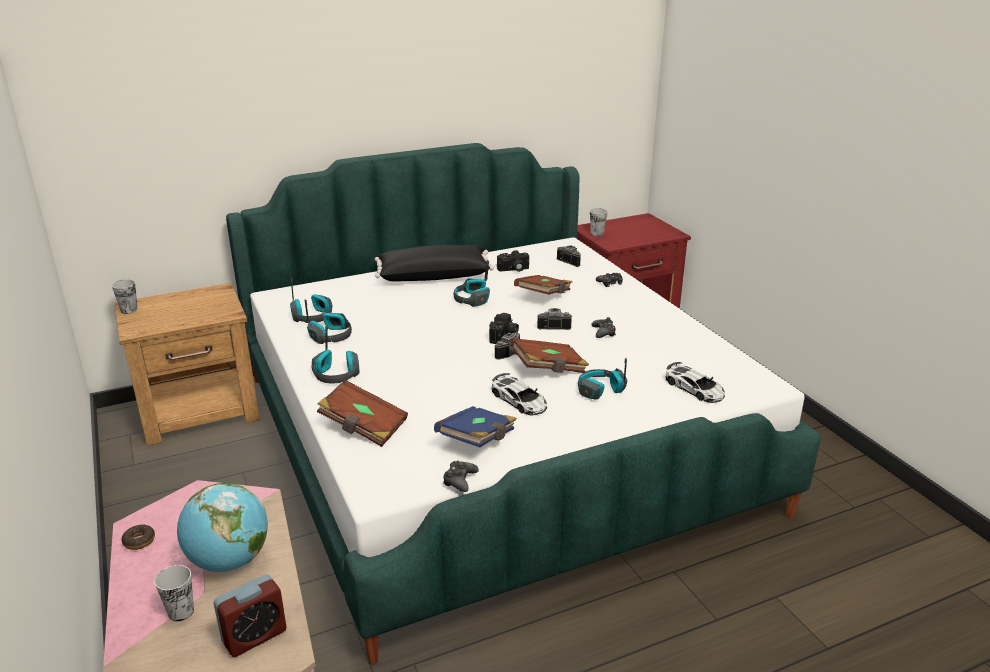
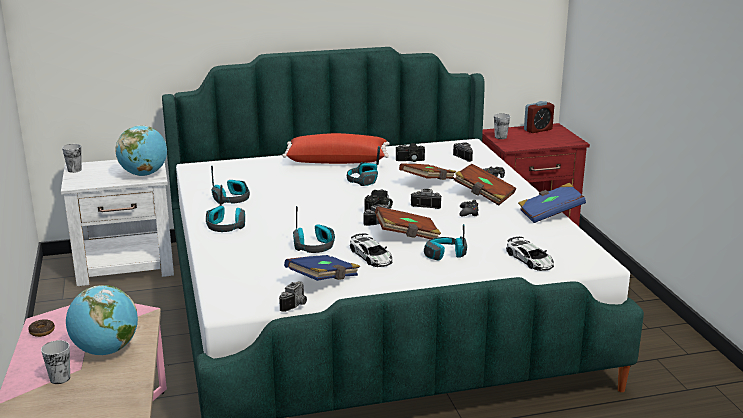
camera: 10 degrees right, 5 degrees down
(201, 411) = (127, 265): brown nightstand -> white nightstand
(216, 310) = (144, 174): none -> globe
(254, 636) = (109, 399): alarm clock -> alarm clock (538, 130)
(313, 316) = (221, 184): headphones -> headphones (314, 246)
(363, 427) = (233, 264): brown book -> brown book (484, 195)
(434, 276) = (337, 161): black pillow -> red pillow
(460, 480) = (297, 305): black game controller -> camera
(690, 327) = (550, 214): none -> blue book

